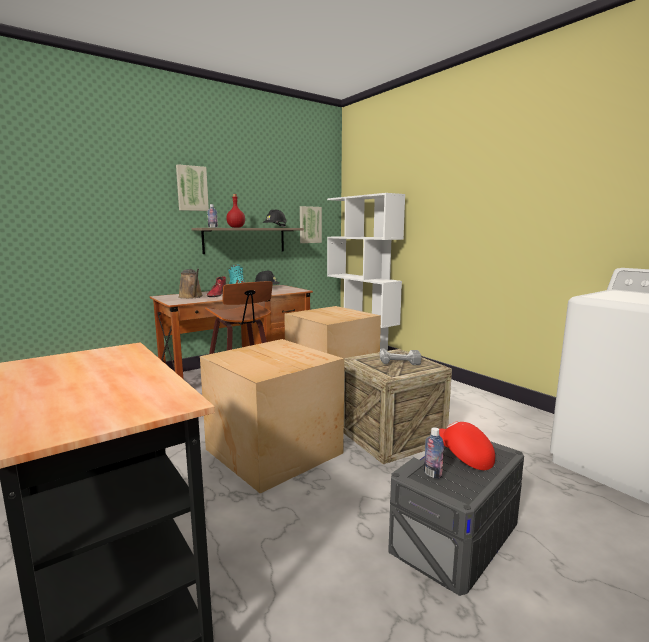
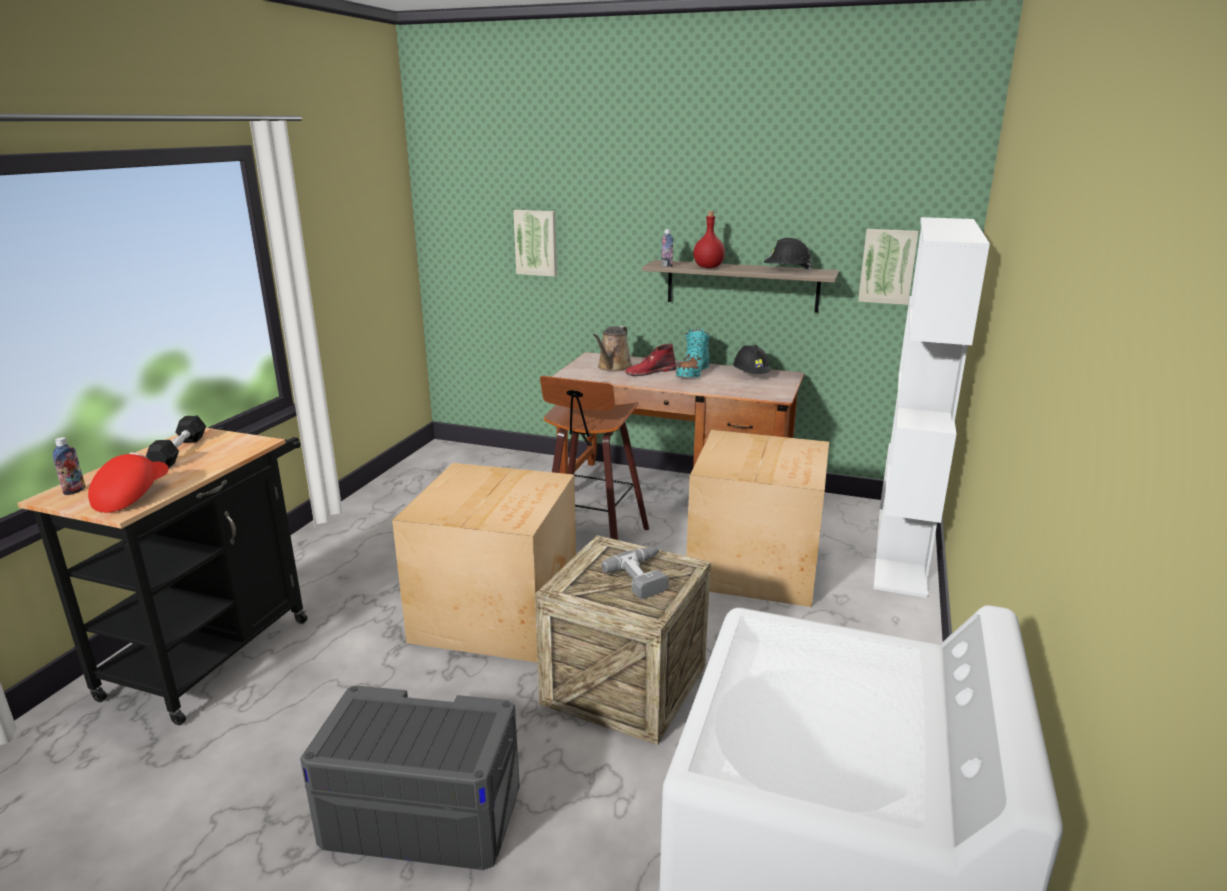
camera: 55 degrees right, 10 degrees up
(62, 372) = (179, 452): none -> black dumbbell
(192, 188) = (660, 199): picture -> picture (536, 242)
(432, 474) = (369, 714): bottle -> bottle (74, 491)
(462, 457) = (433, 727): red cap -> red cap (131, 496)

